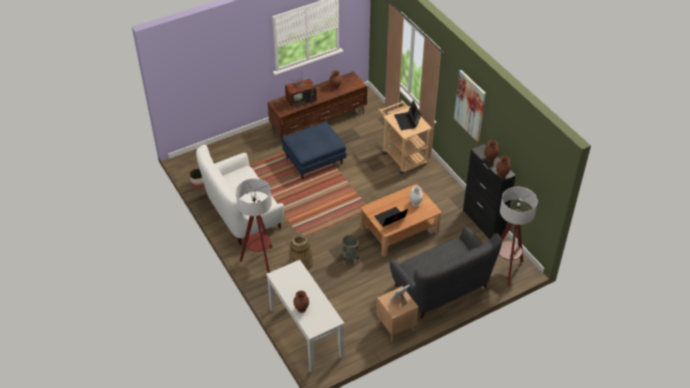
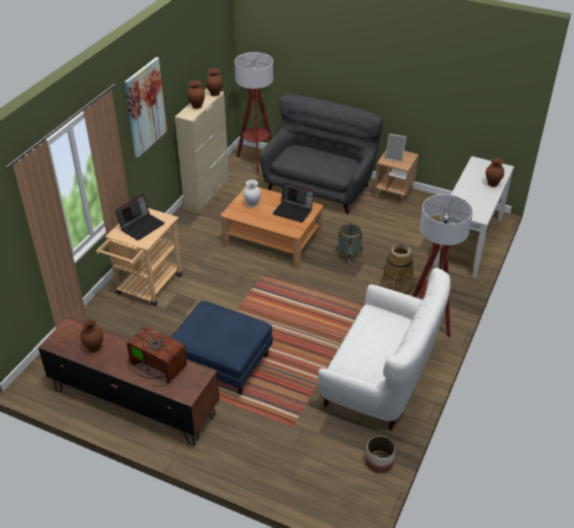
camera: 125 degrees left, 5 degrees down
(483, 223) = (207, 192): black cabinet -> beige cabinet

